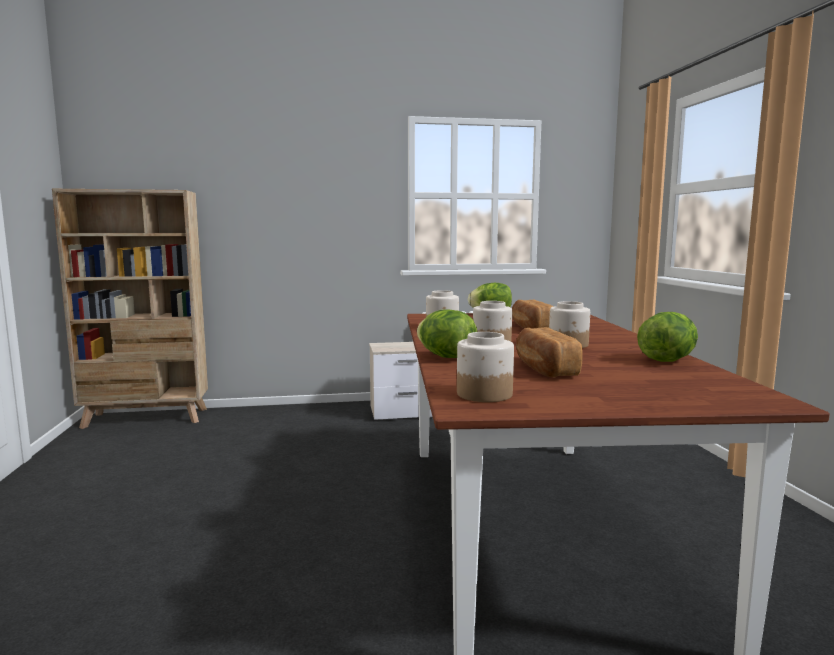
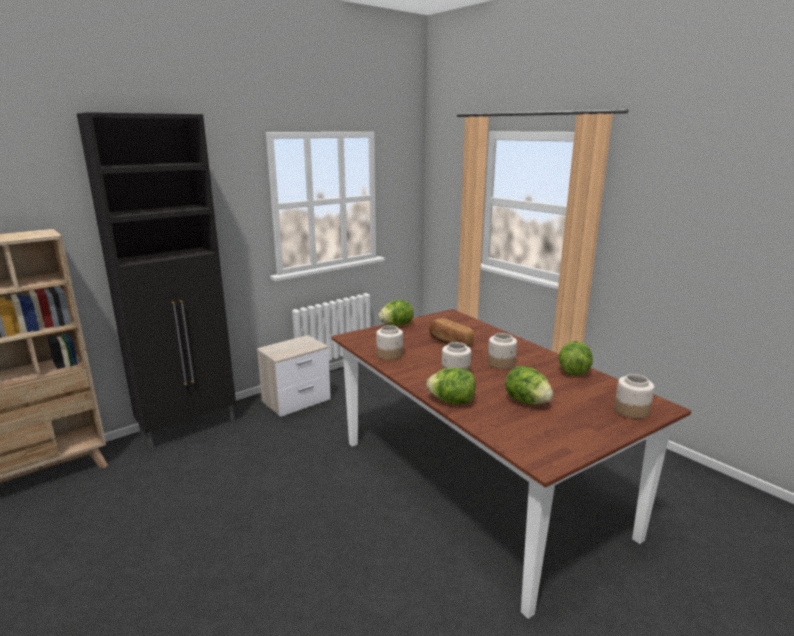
camera: 30 degrees left, 10 degrees up
(288, 411) = (190, 427): none -> black cabinet
(483, 394) = (534, 444): jar -> jar (631, 411)
(544, 369) = (527, 402): bread -> lettuce

